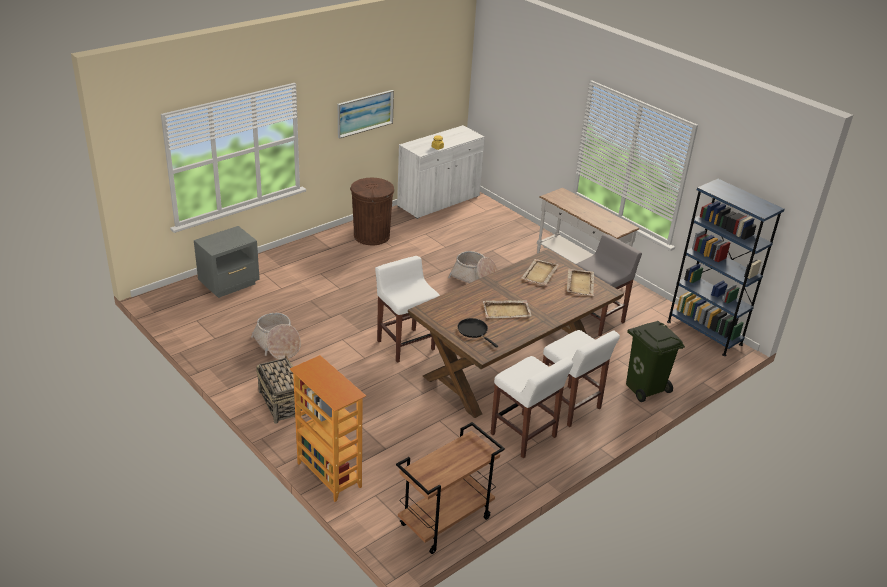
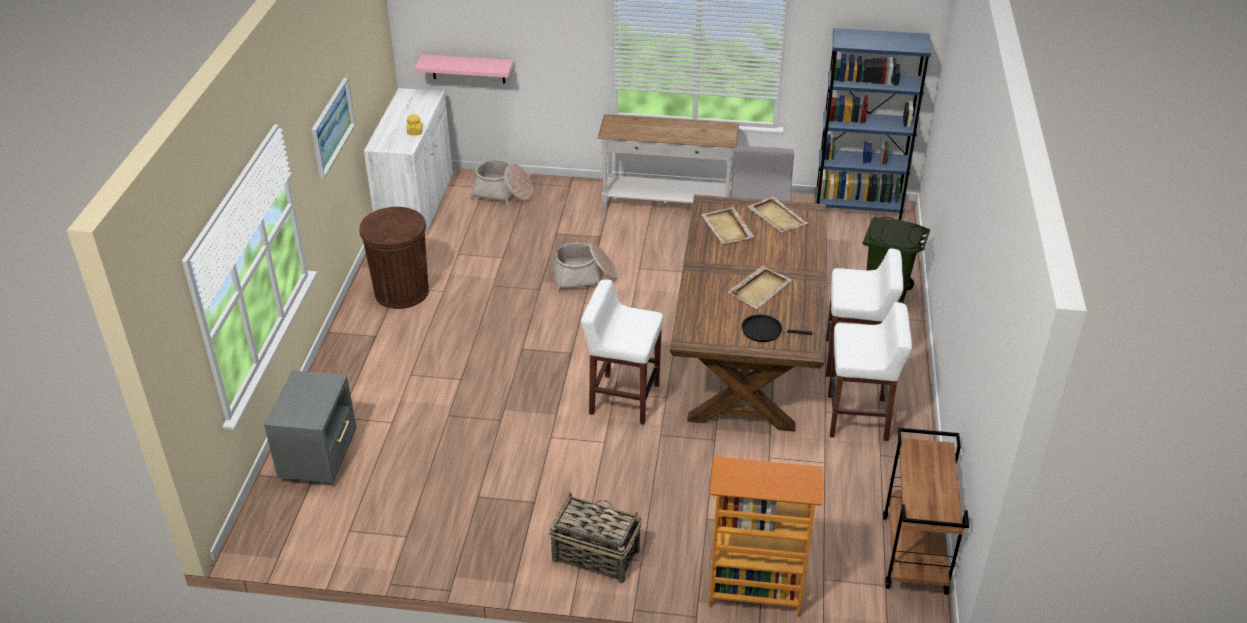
camera: 40 degrees left, 5 degrees up
(277, 345) = (490, 493): basket -> basket (503, 193)
(502, 127) = (468, 69): none -> pink shelf

